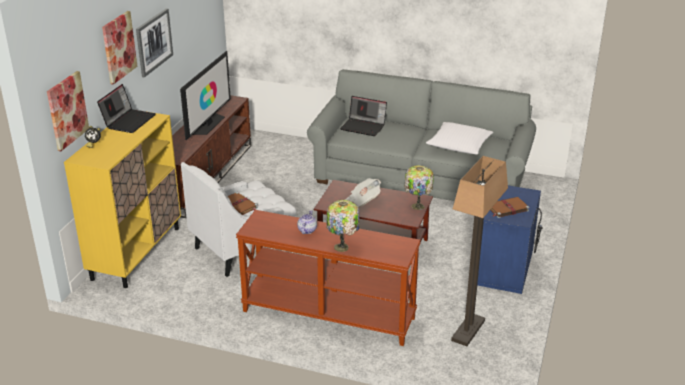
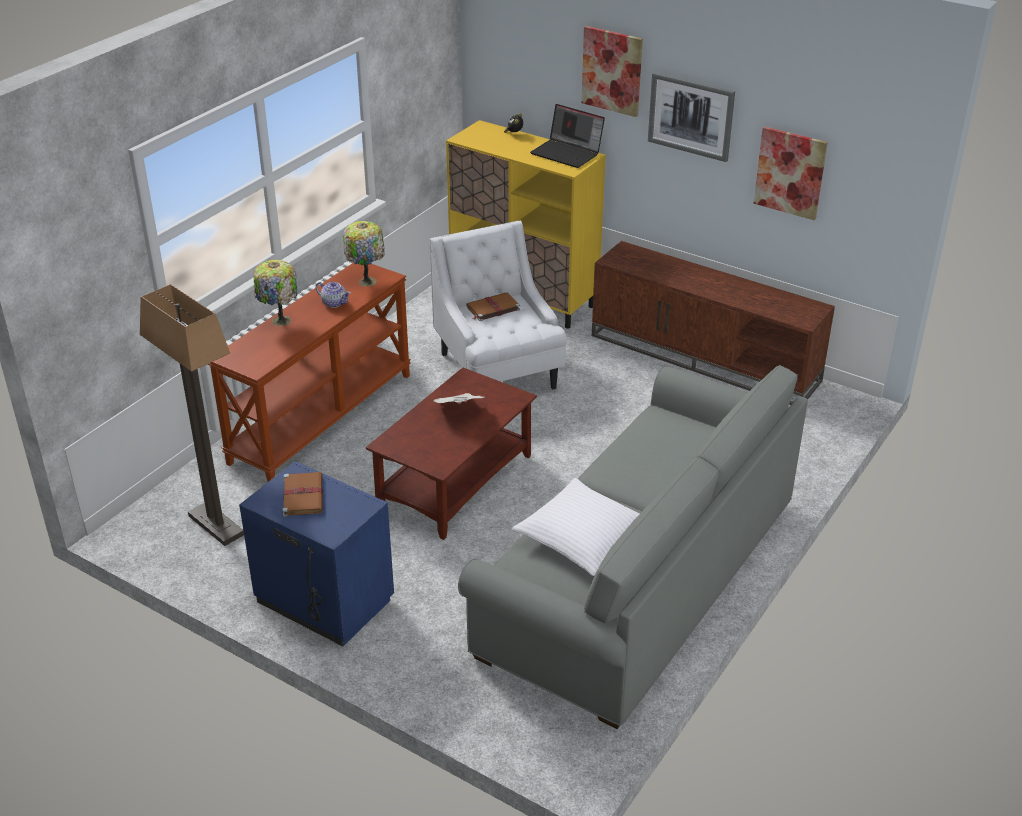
camera: 105 degrees right, 5 degrees up
(67, 110) = (503, 75): picture -> picture (790, 172)
(208, 124) = (717, 289): television -> none
(364, 127) = (687, 441): laptop -> none
(417, 207) = (419, 457): table lamp -> table lamp (366, 281)

